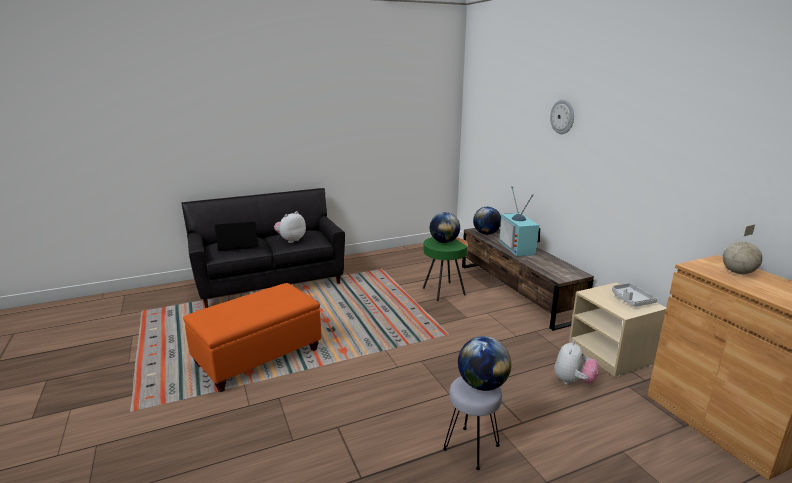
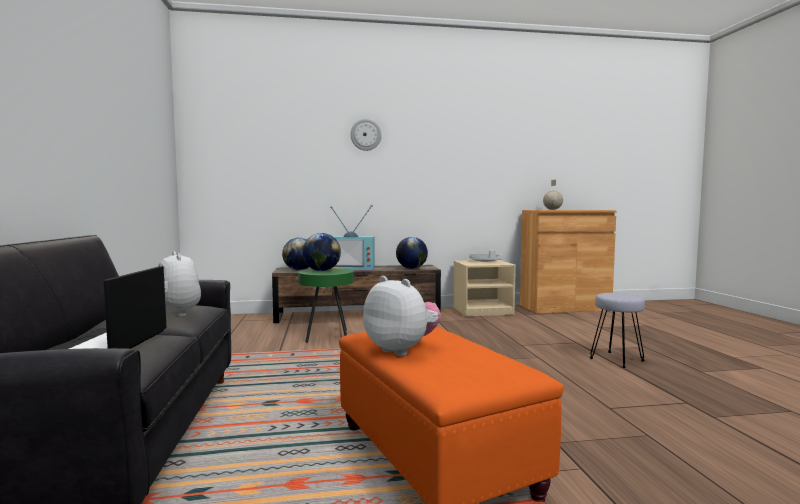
camera: 75 degrees left, 15 degrees down
(482, 385) = (615, 294): globe -> globe (411, 268)
(573, 381) = (519, 324): plush toy -> plush toy (402, 350)

